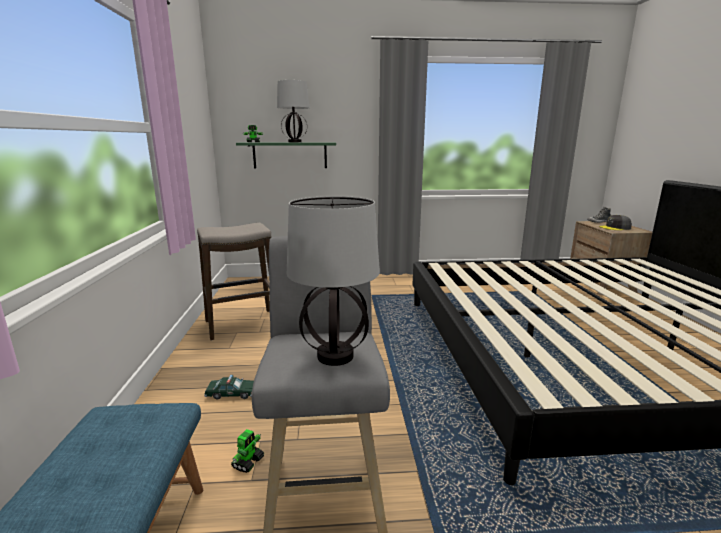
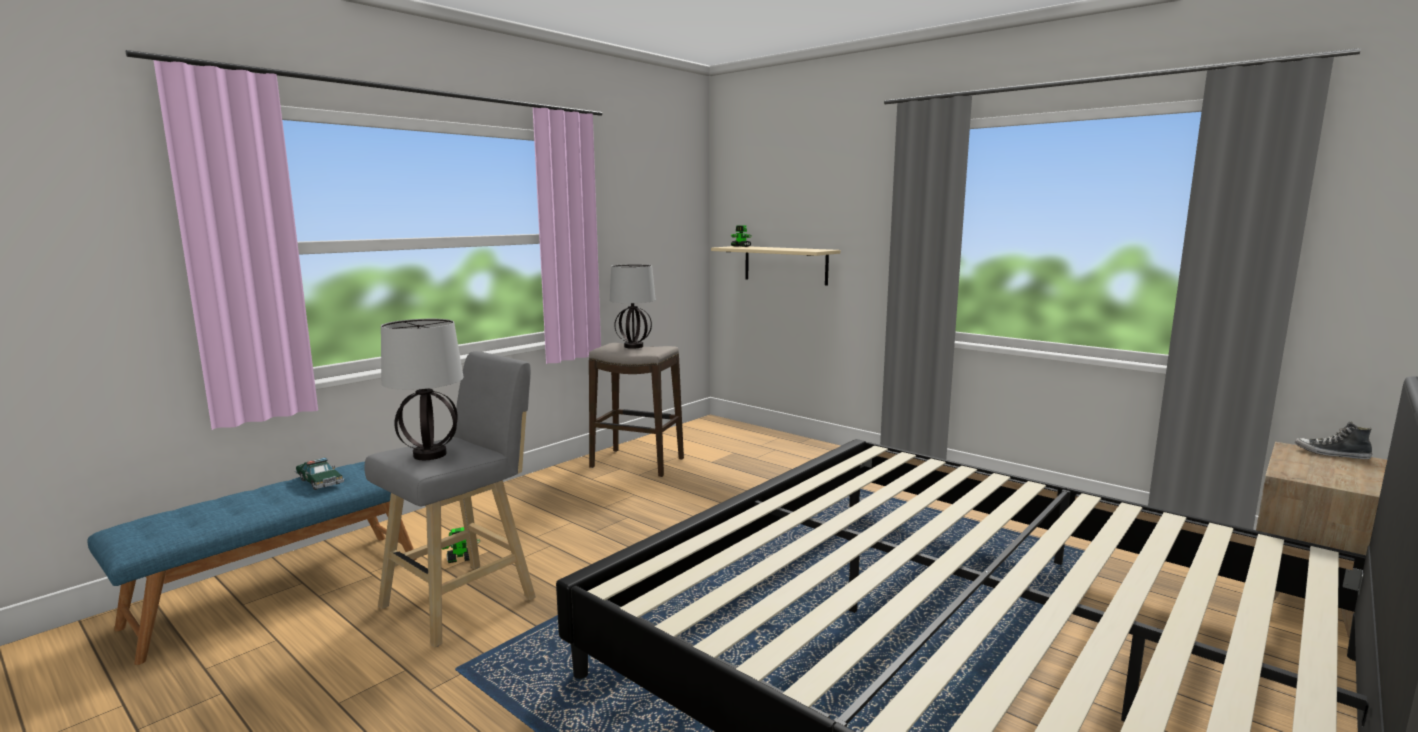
camera: 45 degrees right, 5 degrees down
(232, 394) = (530, 513): toy car -> toy car (320, 481)
(290, 155) = (785, 265): green shelf -> beige shelf
(295, 142) = (780, 248): table lamp -> table lamp (633, 346)
(615, 227) = (1323, 471): grey cap -> none

